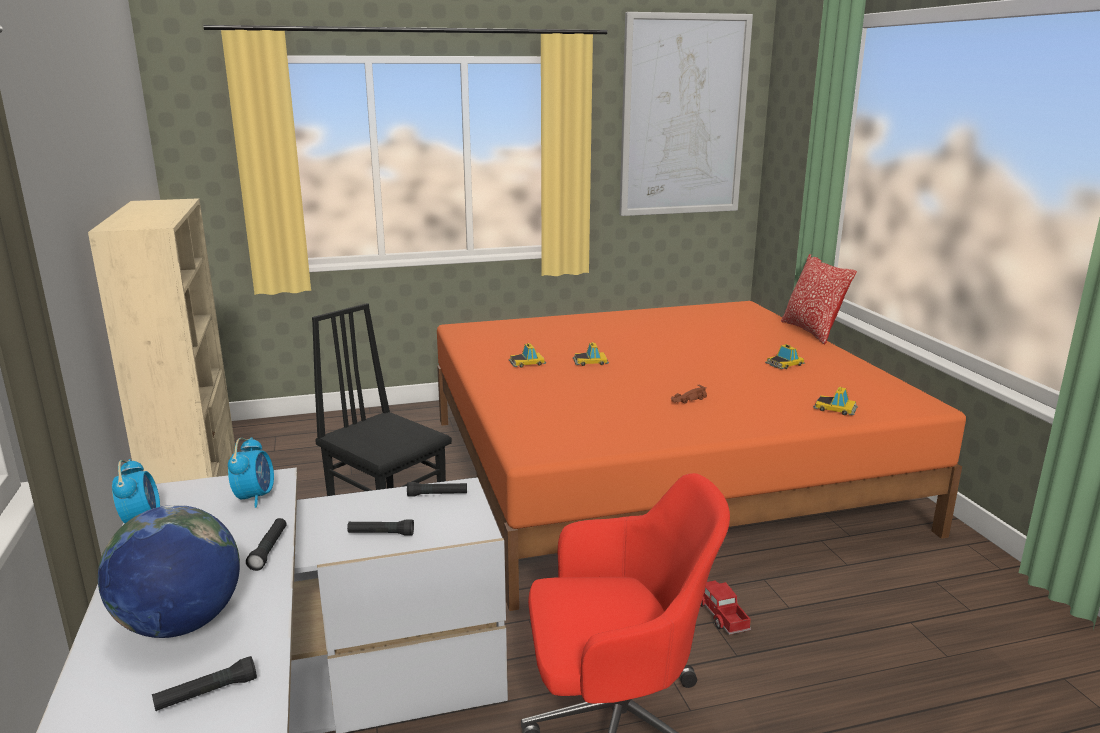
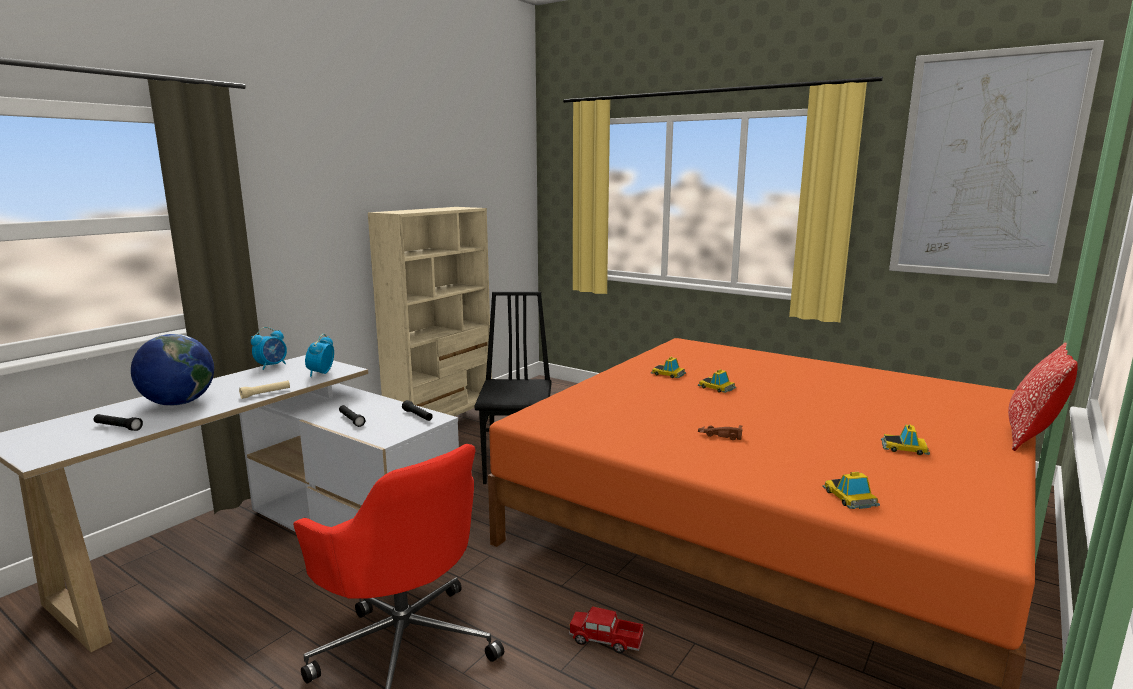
camera: 50 degrees right, 5 degrees down
(255, 497) = (321, 373): alarm clock -> alarm clock turned 135 degrees clockwise
(269, 550) = (265, 393): black flashlight -> beige flashlight
(721, 615) = (606, 640): toy truck -> toy truck turned 105 degrees counterclockwise

